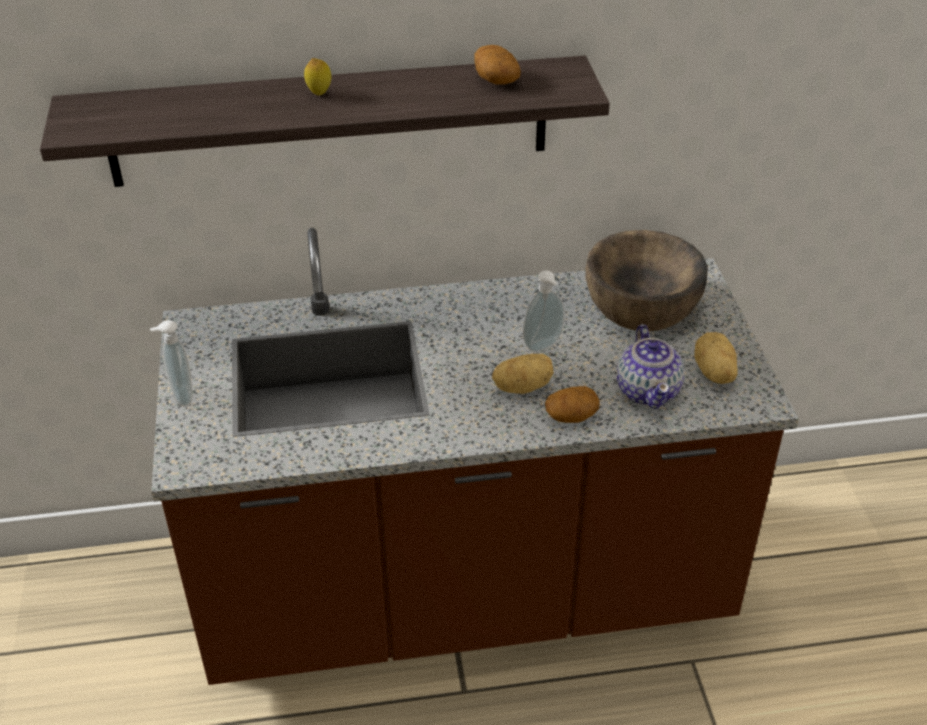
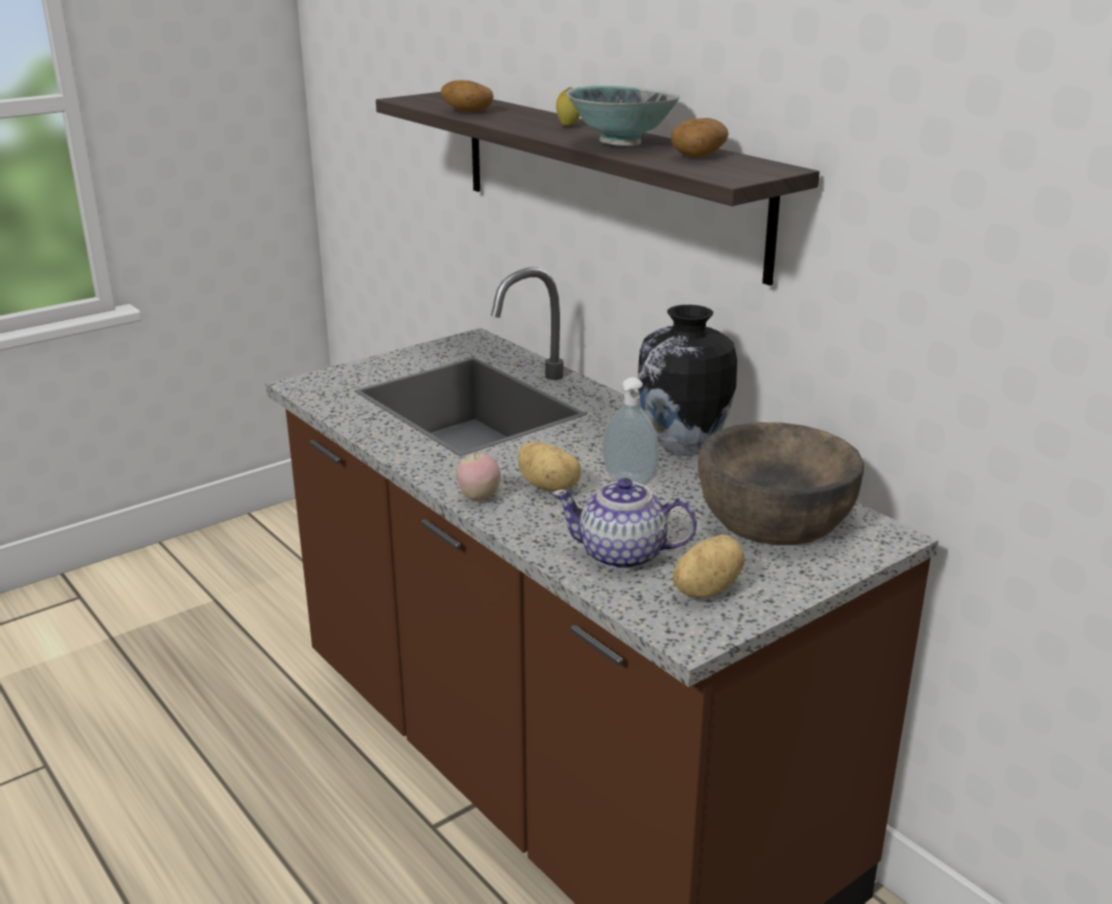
camera: 60 degrees right, 15 degrees down
(180, 396) = (383, 361): soap dispenser -> none
(418, 94) = (620, 143): none -> bowl
(511, 300) = (682, 448): none -> vase
(512, 429) = (479, 497): none -> apple
(571, 416) = (531, 522): potato -> potato (466, 111)
(648, 390) = (623, 555): teapot -> teapot turned 45 degrees clockwise

